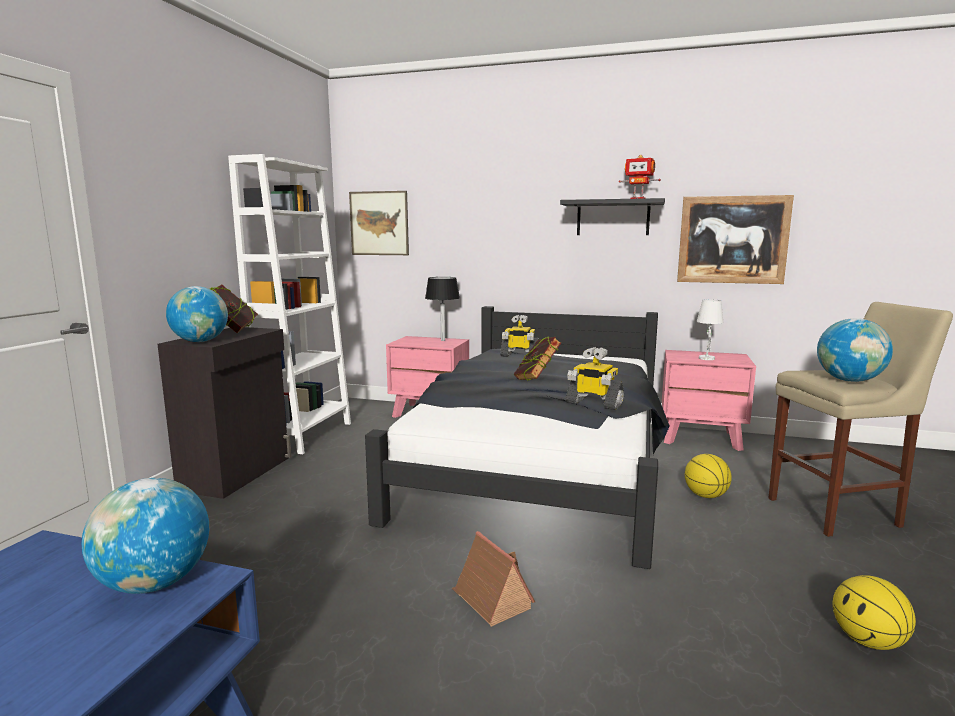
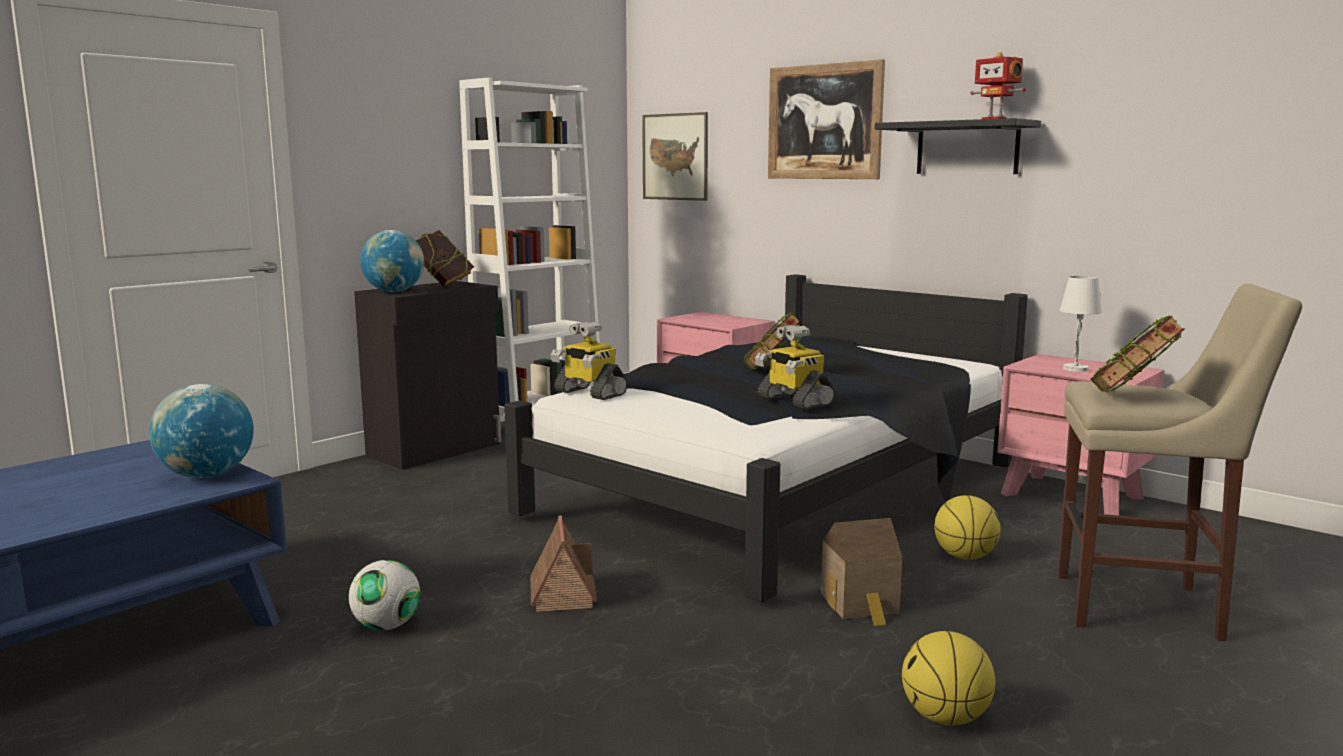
camera: 25 degrees right, 0 degrees up
(374, 687) = (386, 626): none -> football
(443, 340) = (736, 320): black table lamp -> none
(519, 355) = (810, 345): toy robot -> toy robot (589, 393)
(700, 552) = (861, 605): none -> toy house
(732, 240) = (1145, 182): picture -> picture (824, 122)
(849, 380) = (1131, 397): globe -> book

